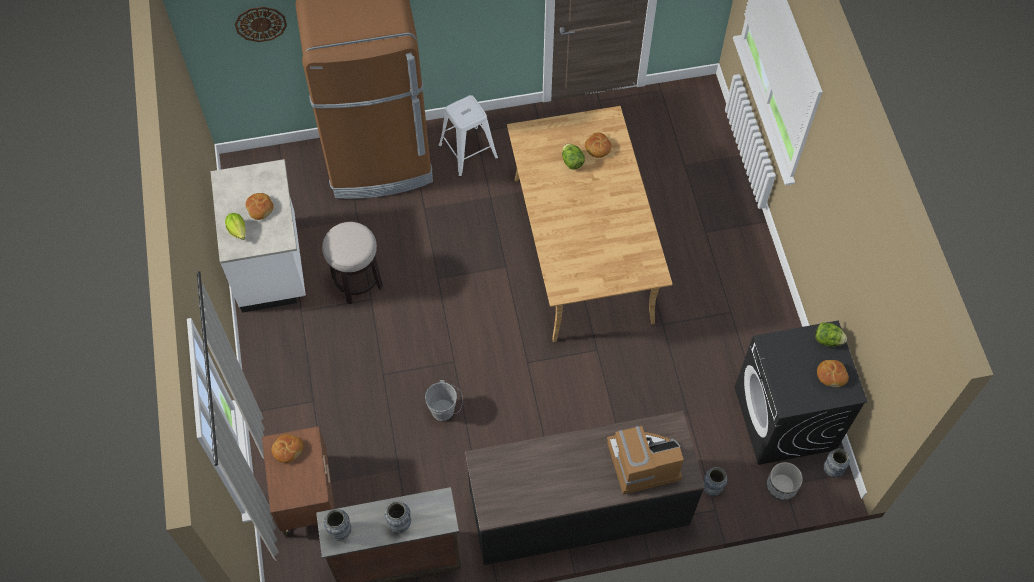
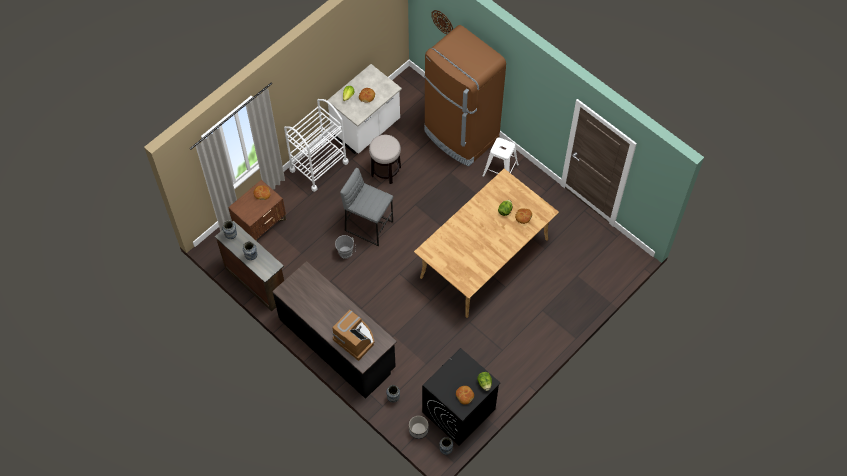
camera: 55 degrees right, 0 degrees up
(277, 359) = (319, 166): none -> white cart
(424, 354) = (369, 225): none -> grey stool

